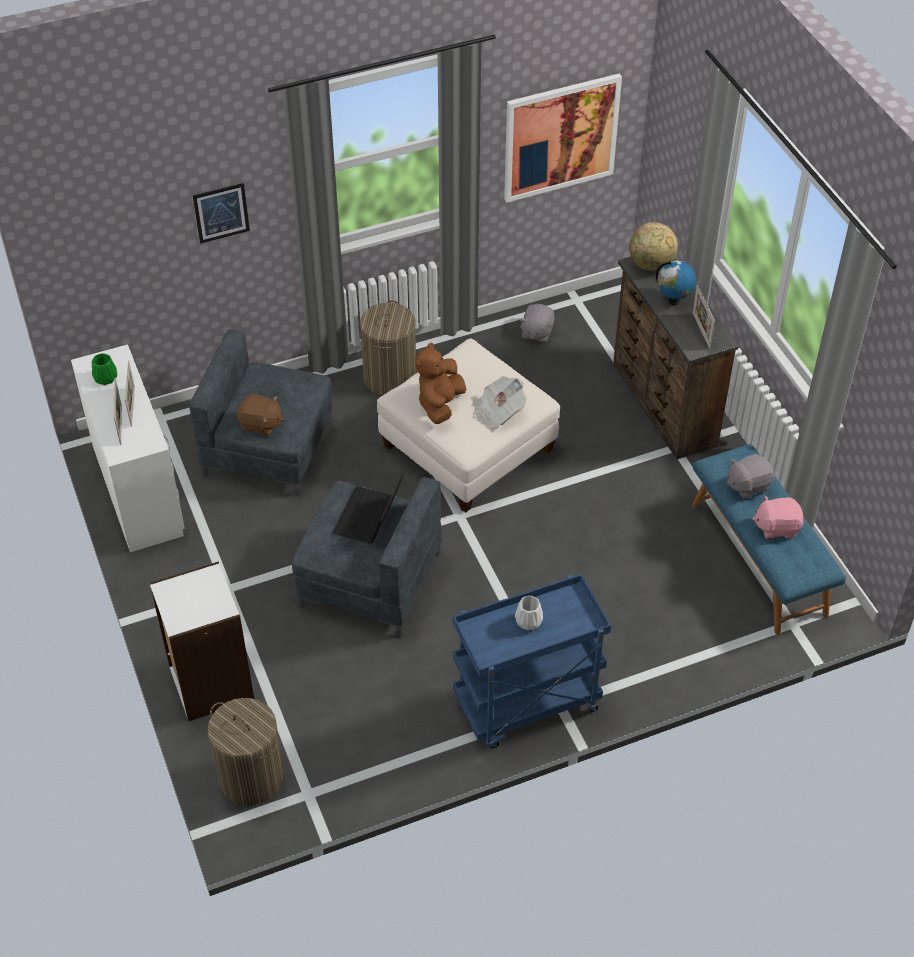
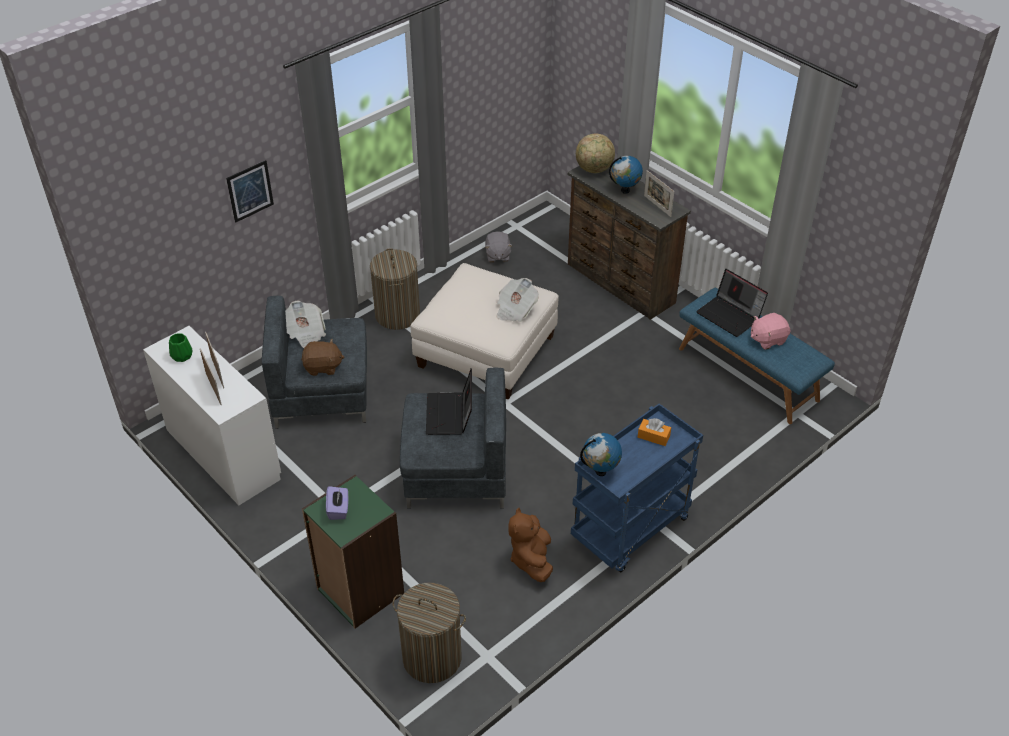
camera: 20 degrees left, 5 degrees down
(184, 595) = (338, 509): none -> purple tissue box
(210, 683) = (359, 591): white bookcase -> green bookcase
(260, 379) = (305, 333): none -> newspaper
(440, 404) = (466, 315): brown plush toy -> brown plush toy (531, 560)
(479, 633) = (600, 471): none -> globe
(529, 621) = (635, 450): white vase -> none
(558, 610) = (653, 436): none -> orange tissue box
(560, 137) = (495, 86): picture -> none
(747, 485) = (730, 315): grey plush toy -> laptop

